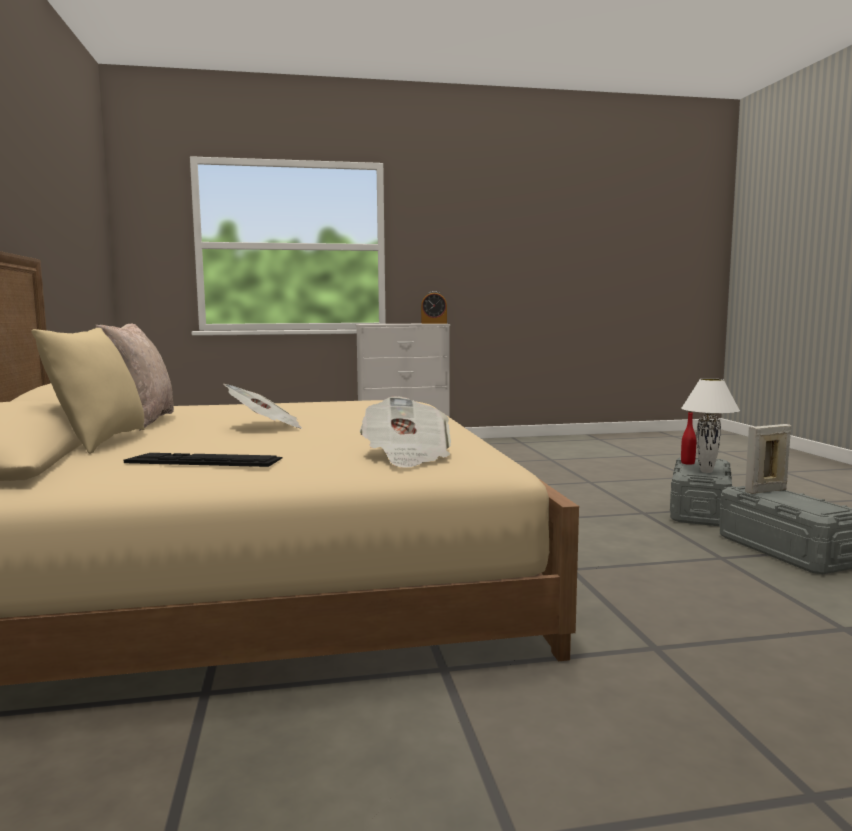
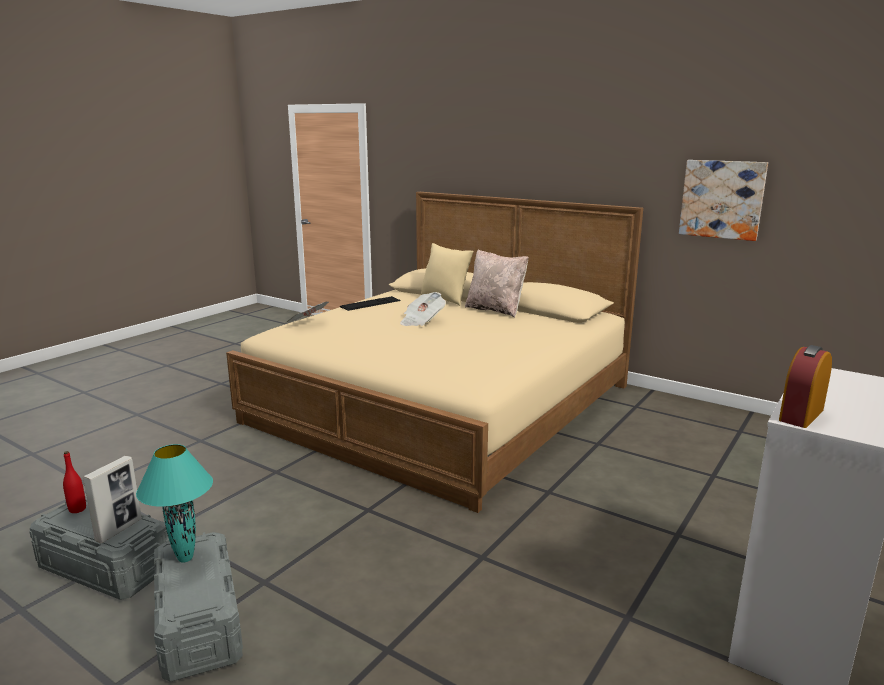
camera: 135 degrees right, 10 degrees up
(53, 251) = (722, 199): none -> picture
(687, 463) = (214, 580): red bottle -> red bottle (77, 509)
(707, 472) = (184, 558): white table lamp -> turquoise table lamp

